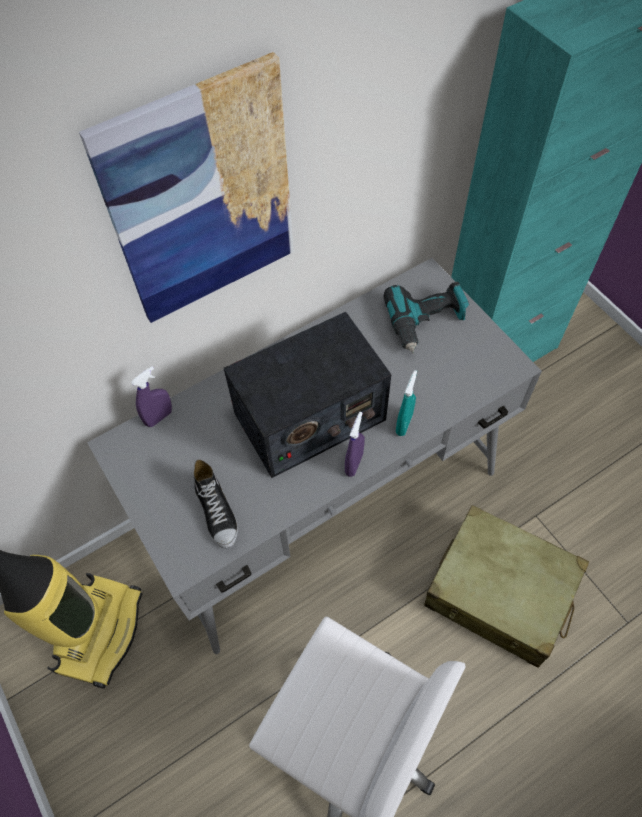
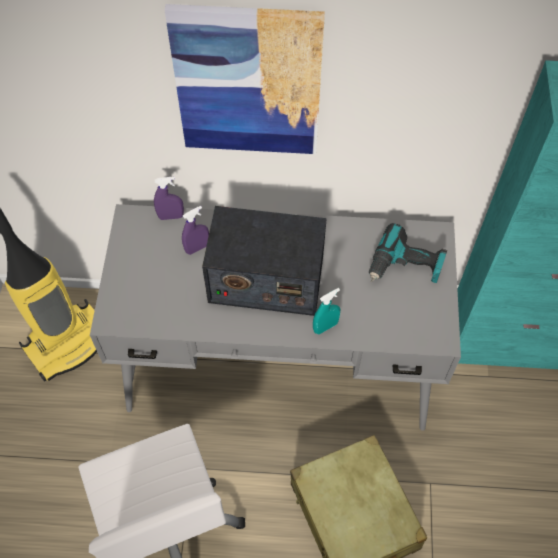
camera: 35 degrees right, 0 degrees up
(217, 511) = (157, 301): shoe -> none
(354, 463) = (268, 330): purple spray bottle -> purple spray bottle (197, 248)

